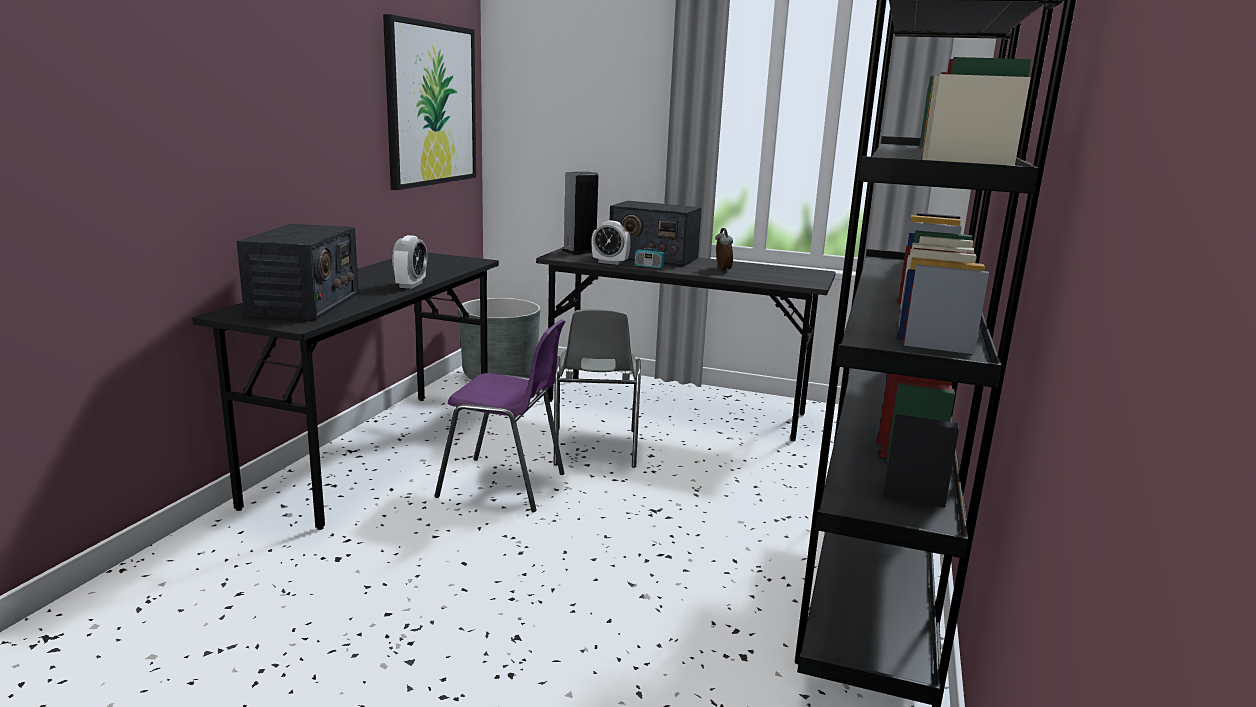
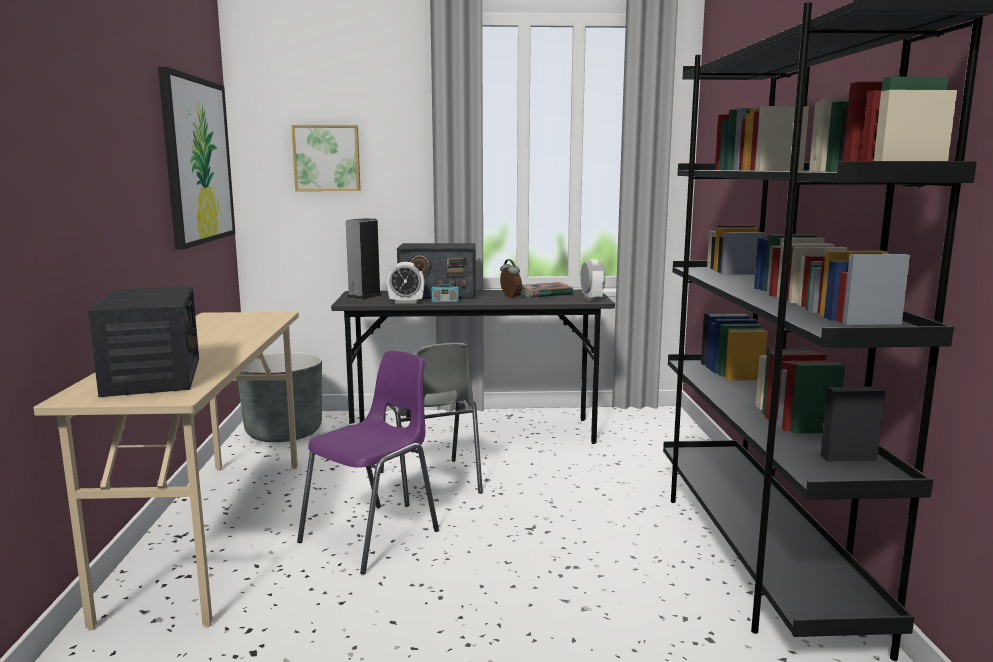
camera: 20 degrees left, 5 degrees down
(379, 452) = (213, 530): black desk -> beige desk
(410, 285) = (243, 344): alarm clock -> alarm clock (591, 298)
(505, 485) = (373, 536): purple chair -> purple chair turned 45 degrees counterclockwise
(569, 106) = (327, 158): none -> picture
(764, 270) = (544, 294): none -> book

